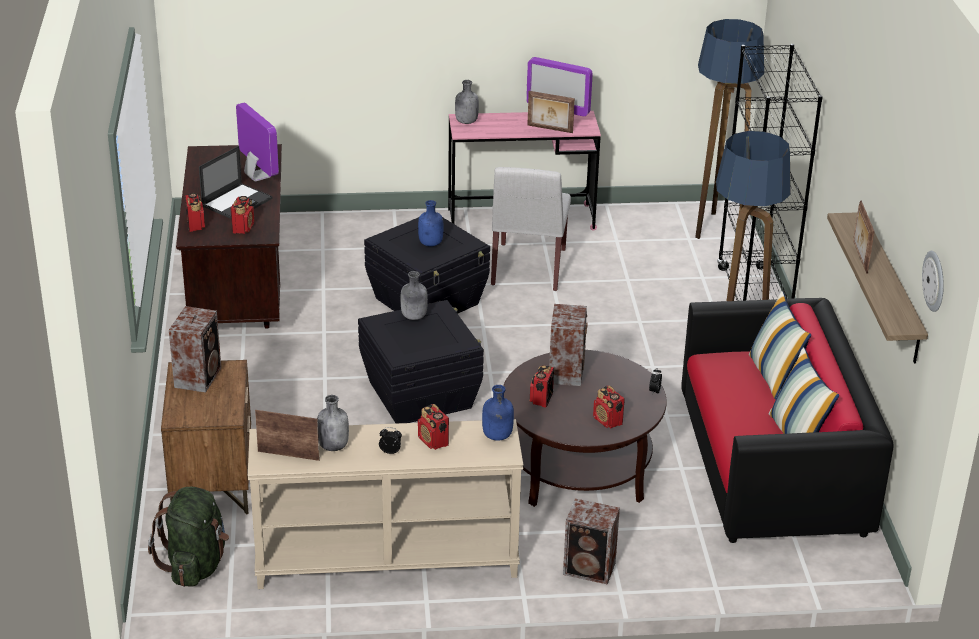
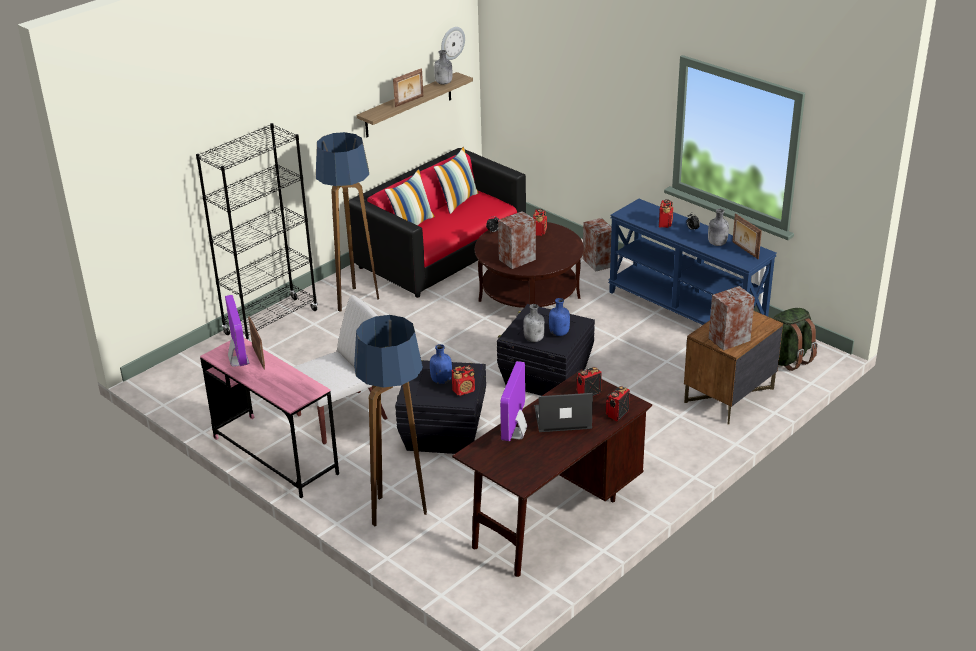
camera: 130 degrees left, 0 degrees up
(386, 561) = (687, 312): beige console table -> blue console table
(466, 122) = (294, 397): grey bottle -> grey bottle (444, 83)
(497, 436) = (632, 212): blue bottle -> blue bottle (559, 333)
(541, 399) = (552, 255): radio -> radio (464, 390)
(714, 228) = (188, 373): floor lamp -> floor lamp (399, 512)

